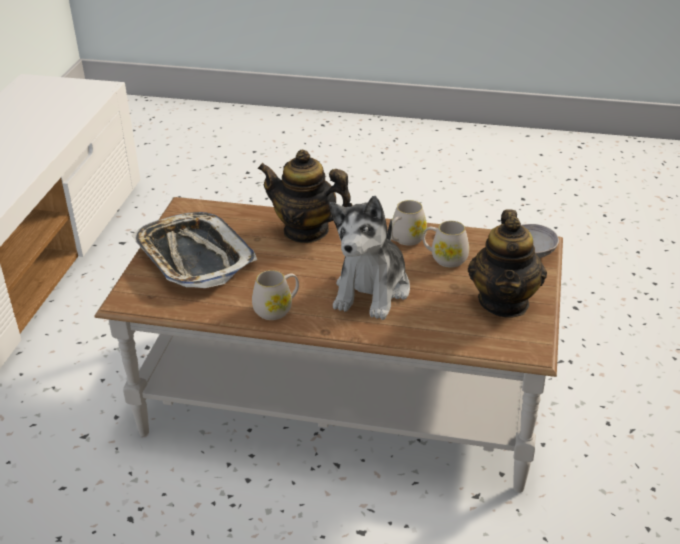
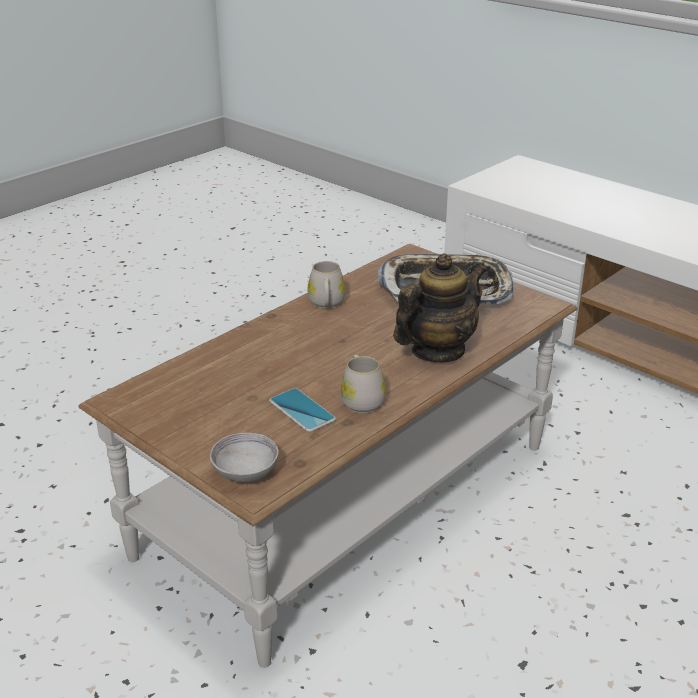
camera: 120 degrees right, 5 degrees down
(372, 291) = (298, 353): plush toy -> none
(444, 258) = (302, 411): white mug -> phone
(504, 302) = (193, 415): teapot -> none

